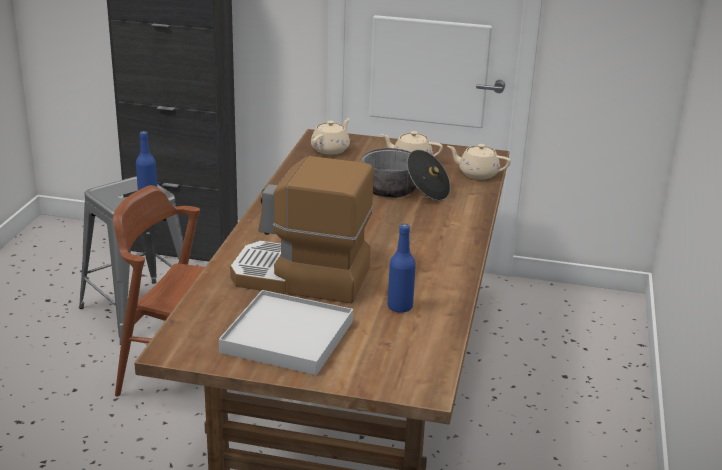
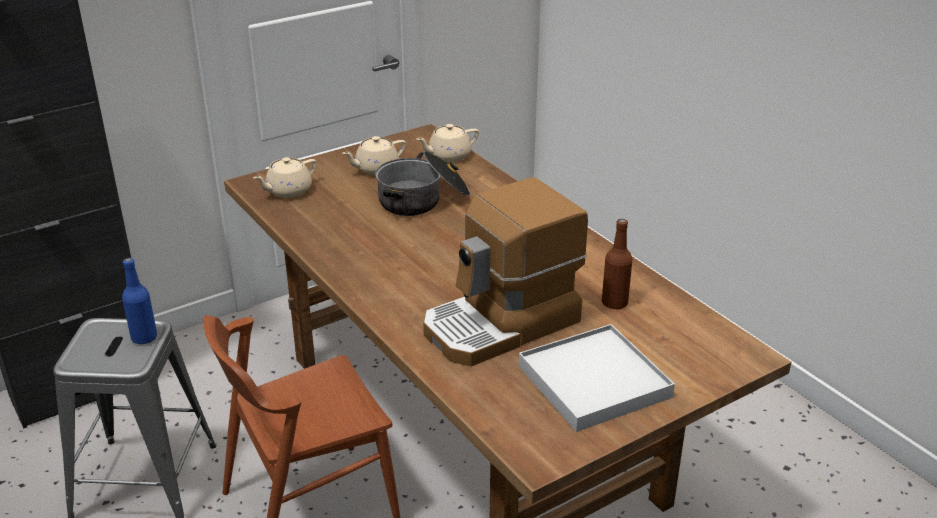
camera: 45 degrees left, 5 degrees up
(331, 149) = (288, 191): beige teapot -> beige teapot turned 120 degrees counterclockwise
(400, 307) = (614, 303): blue bottle -> brown bottle

